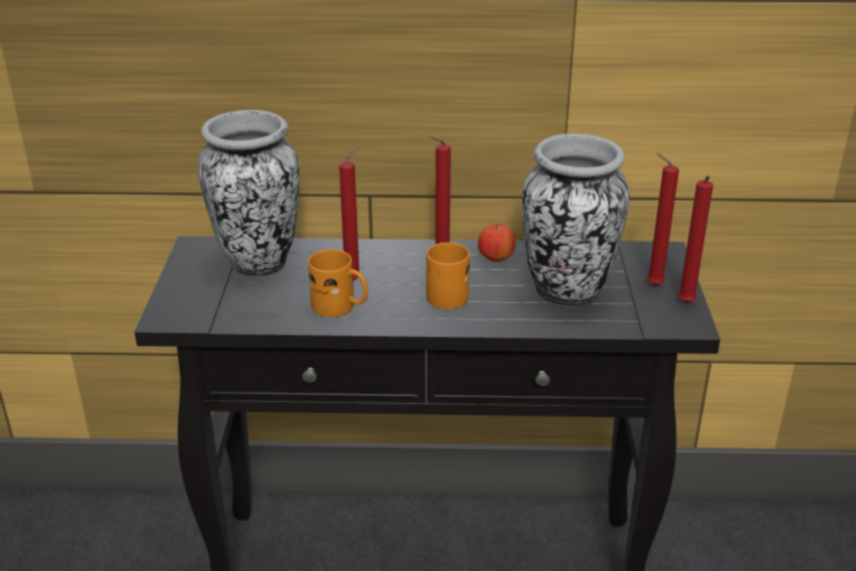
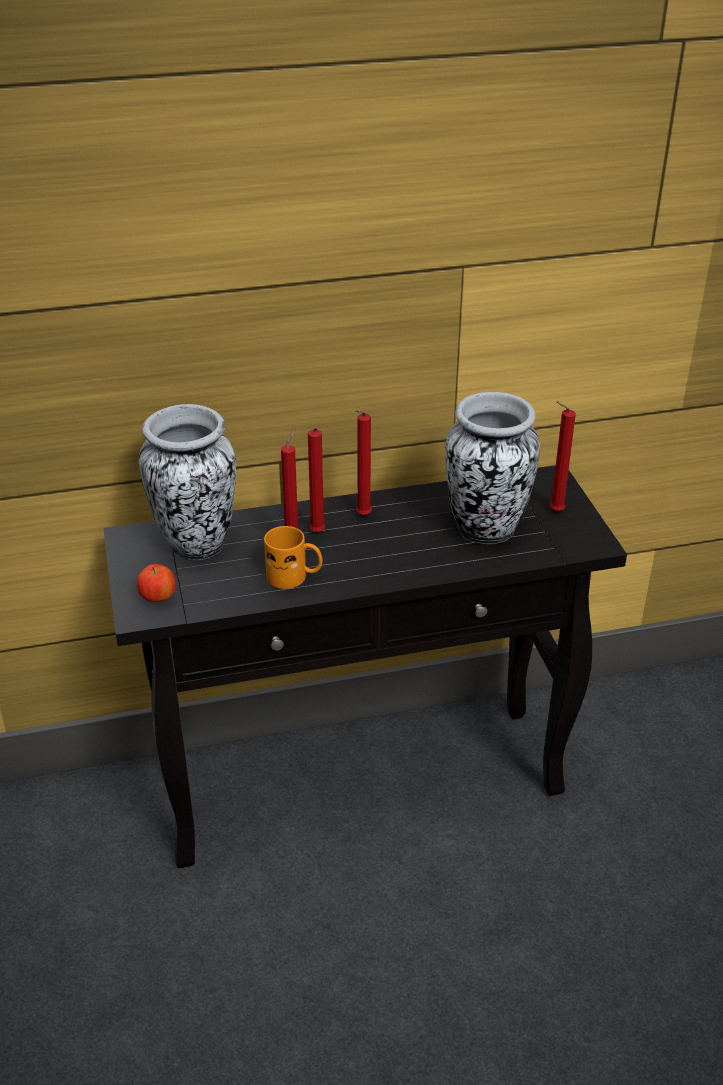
camera: 15 degrees left, 5 degrees up
(444, 293) = (380, 547): orange mug -> none
(496, 259) = (411, 506): apple -> apple (158, 598)
(685, 304) = (588, 525): red candle -> red candle (317, 534)

